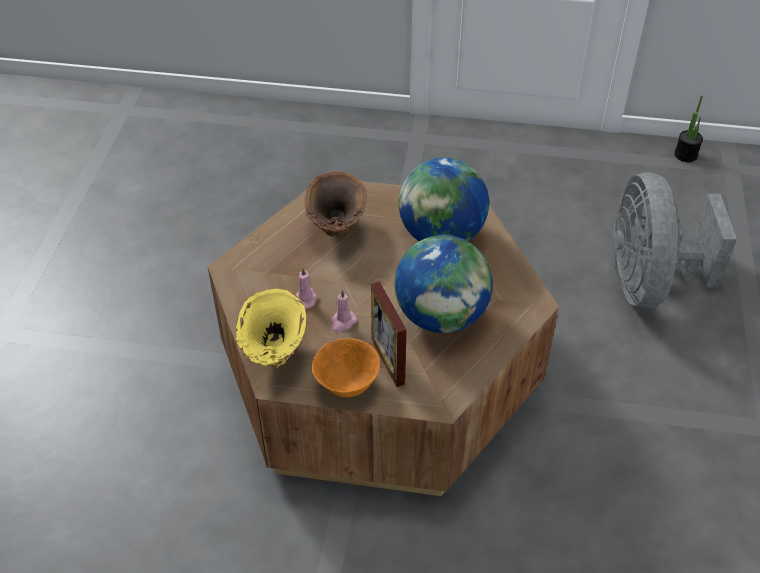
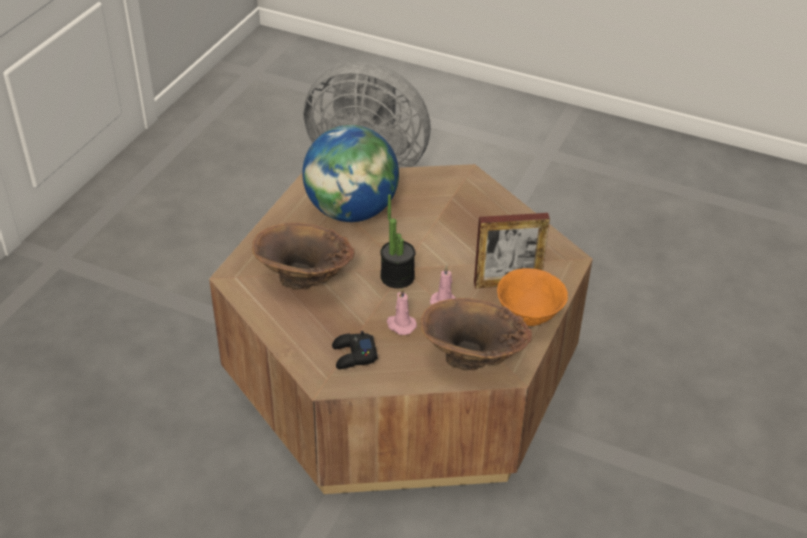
camera: 75 degrees left, 5 degrees down
(261, 278) = (354, 355): none -> black game controller
(273, 355) = (472, 363): yellow vase -> brown vase
(441, 316) = (461, 236): globe -> none
(685, 155) = (218, 91): potted plant -> potted plant (397, 277)

